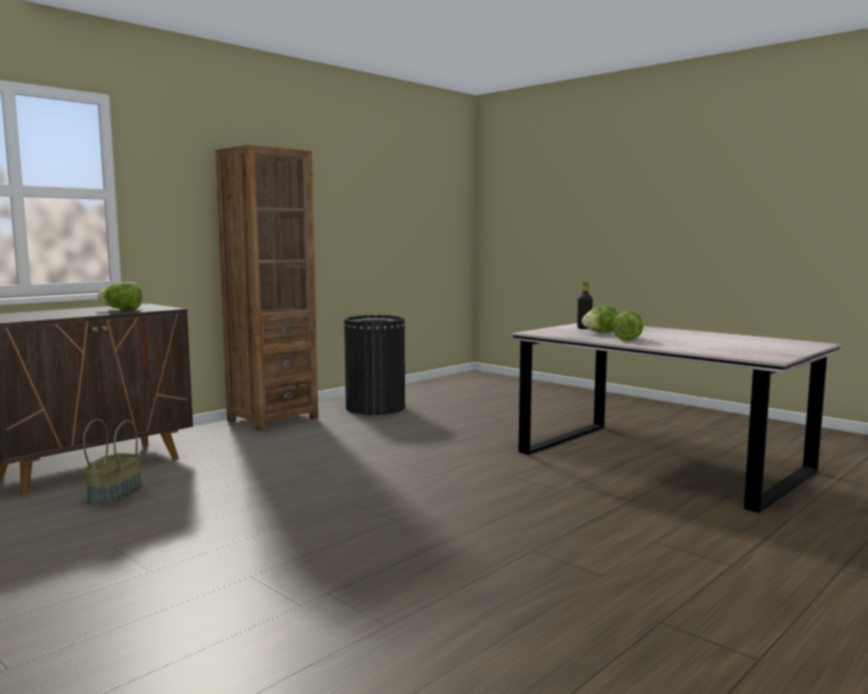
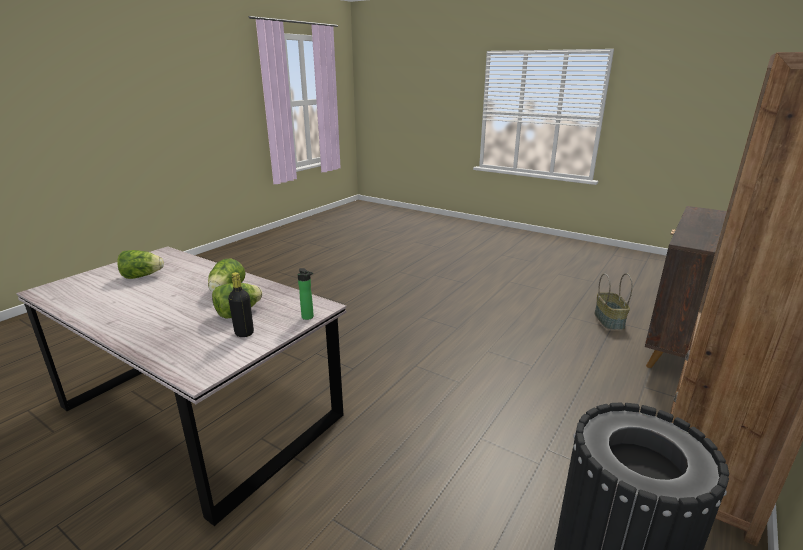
camera: 170 degrees right, 15 degrees up
(122, 310) = (707, 235): lettuce -> lettuce (142, 276)
(540, 330) = (308, 317): none -> bottle

